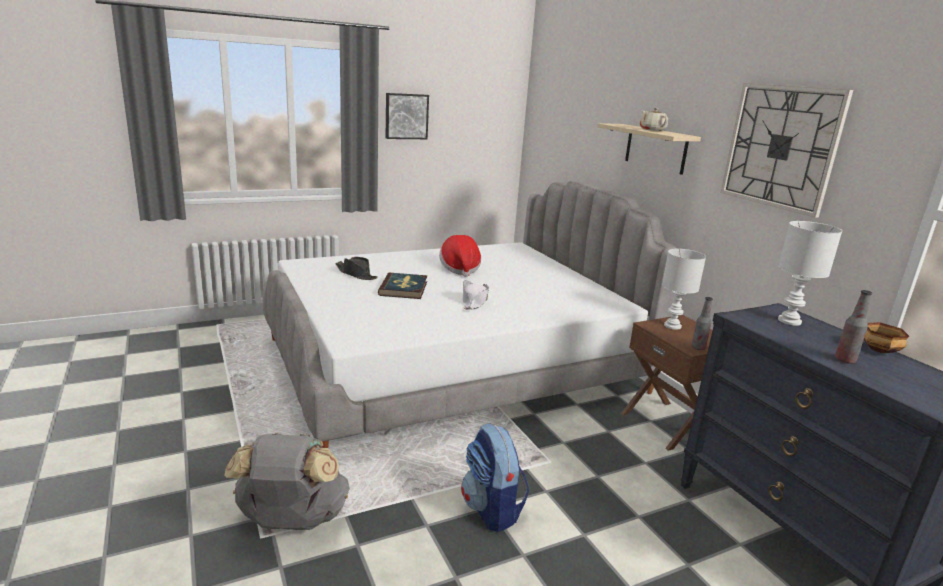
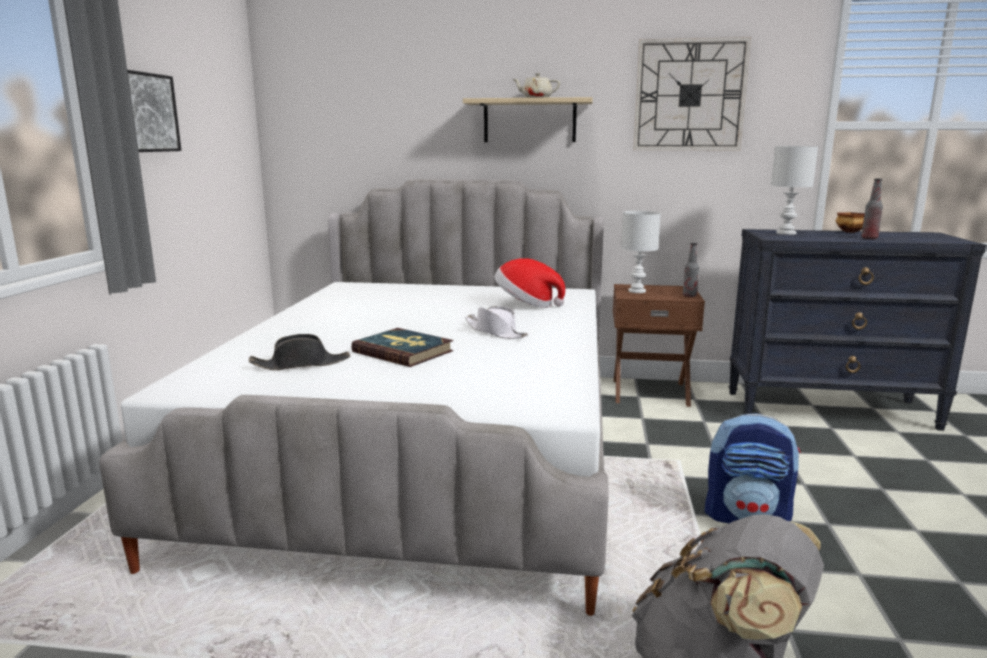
camera: 55 degrees left, 5 degrees down
(460, 269) = (378, 317): hat -> hat (526, 304)

